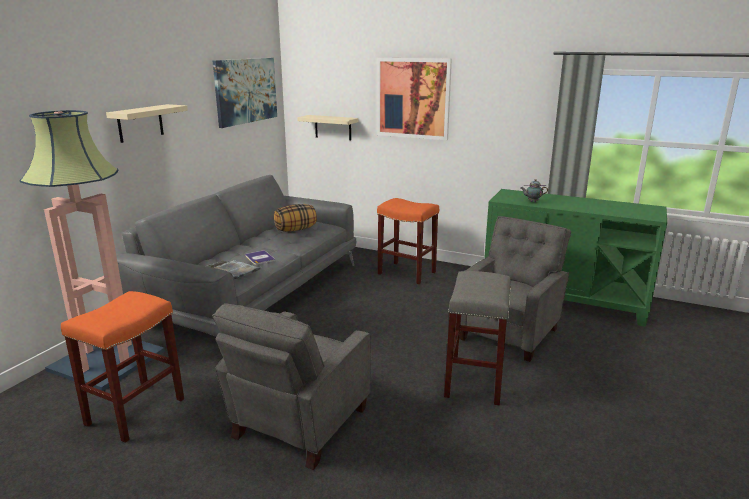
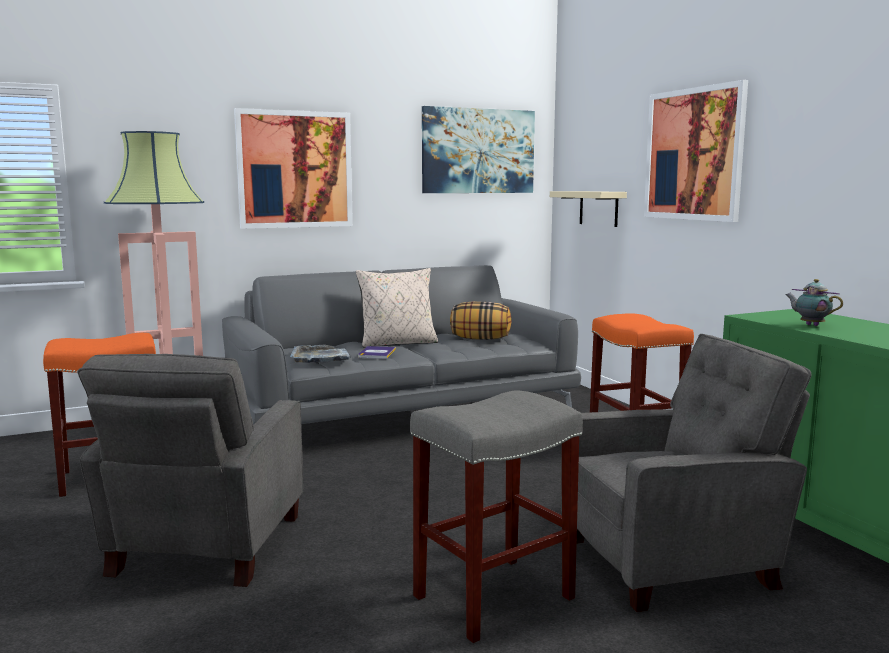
camera: 40 degrees right, 10 degrees down
(140, 123) = (295, 169): beige shelf -> picture
(252, 246) = (398, 343): none -> beige pillow
(298, 424) = (205, 546): grey armchair -> grey armchair turned 60 degrees counterclockwise

